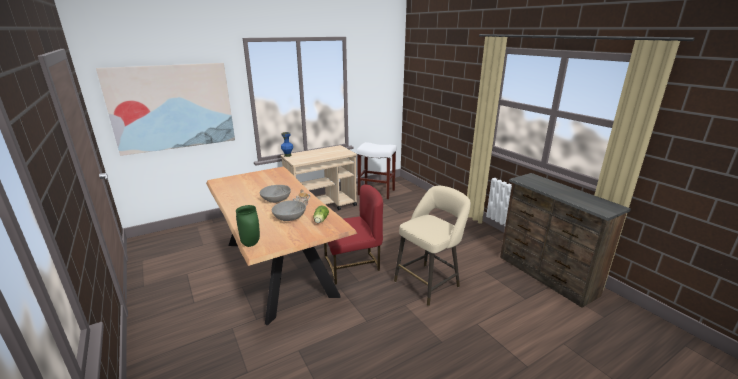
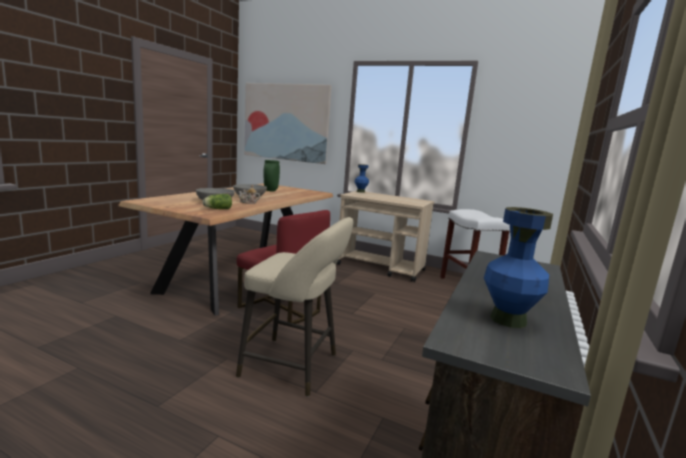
camera: 55 degrees right, 10 degrees down
(250, 244) = (149, 198): green vase -> green vase (270, 190)
(588, 200) = (508, 320): none -> blue vase

